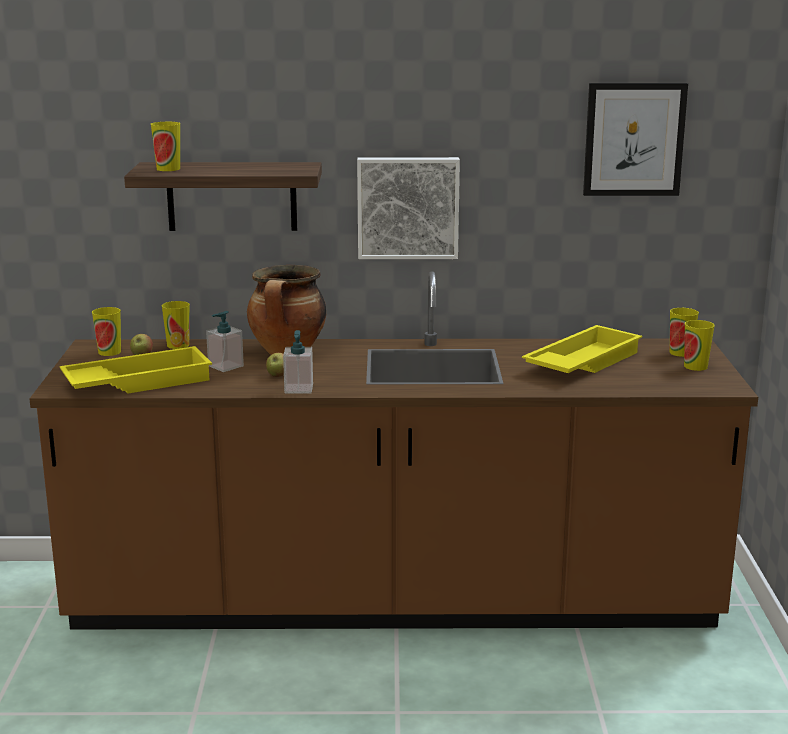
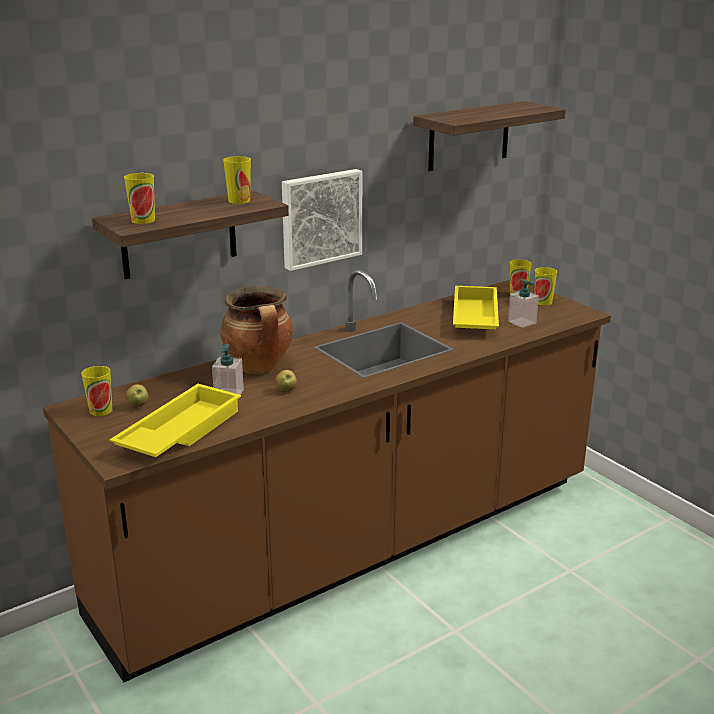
camera: 35 degrees left, 5 degrees up
(178, 345) = (153, 386): cup -> cup (239, 200)
(298, 389) = (322, 397): soap dispenser -> soap dispenser (522, 322)
(634, 139) = (469, 136): picture -> shelf

